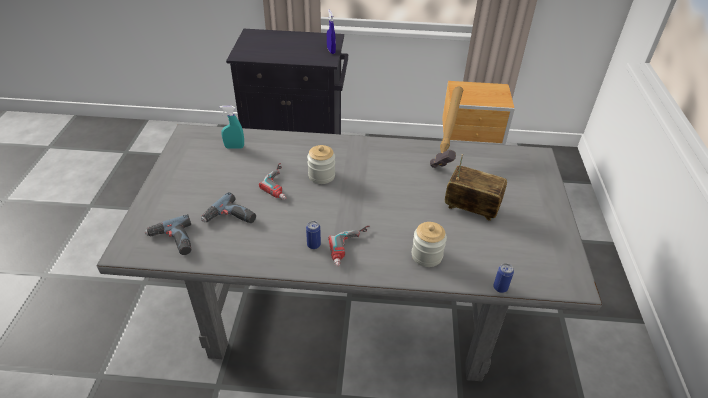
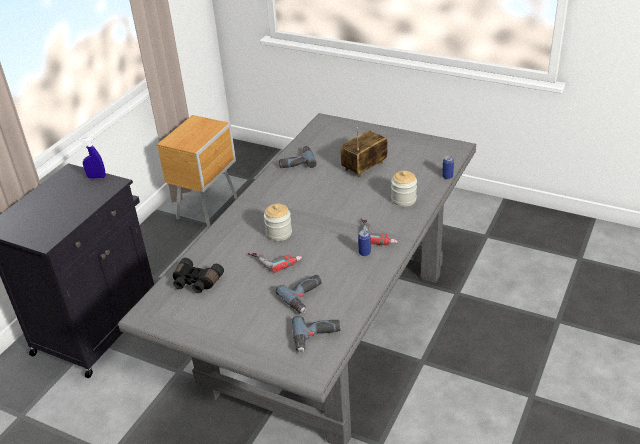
camera: 65 degrees left, 5 degrees down
(234, 147) = (196, 282): turquoise spray bottle -> black binoculars
(447, 156) = (296, 161): hammer -> power drill

